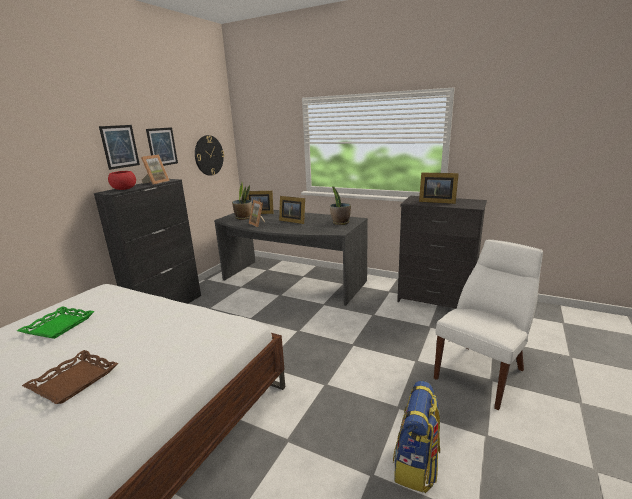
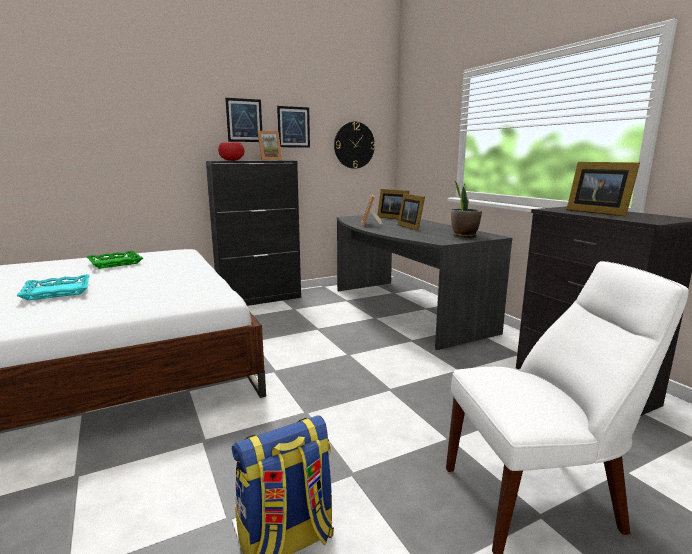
camera: 35 degrees right, 5 degrees down
(73, 380) = (57, 291): brown tray -> turquoise tray
(243, 218) = (367, 219): potted plant -> none

